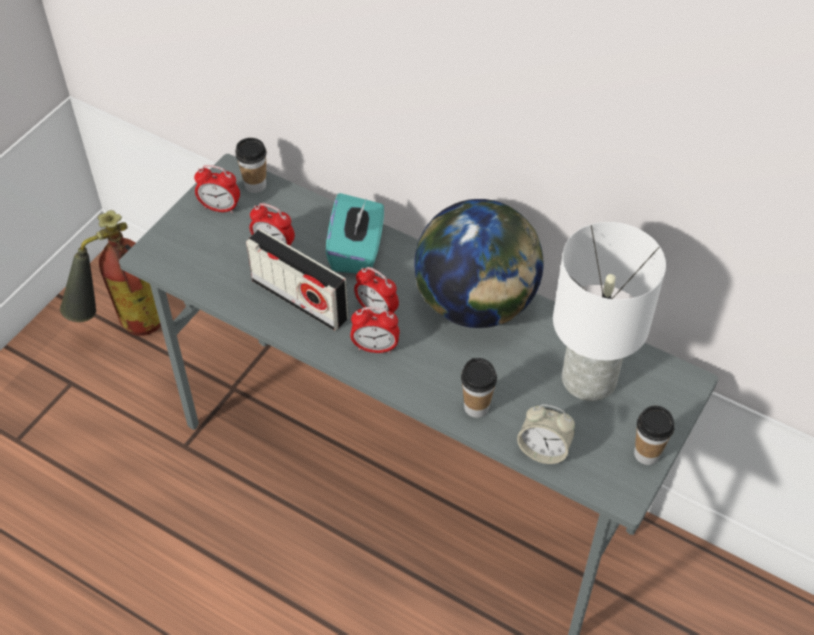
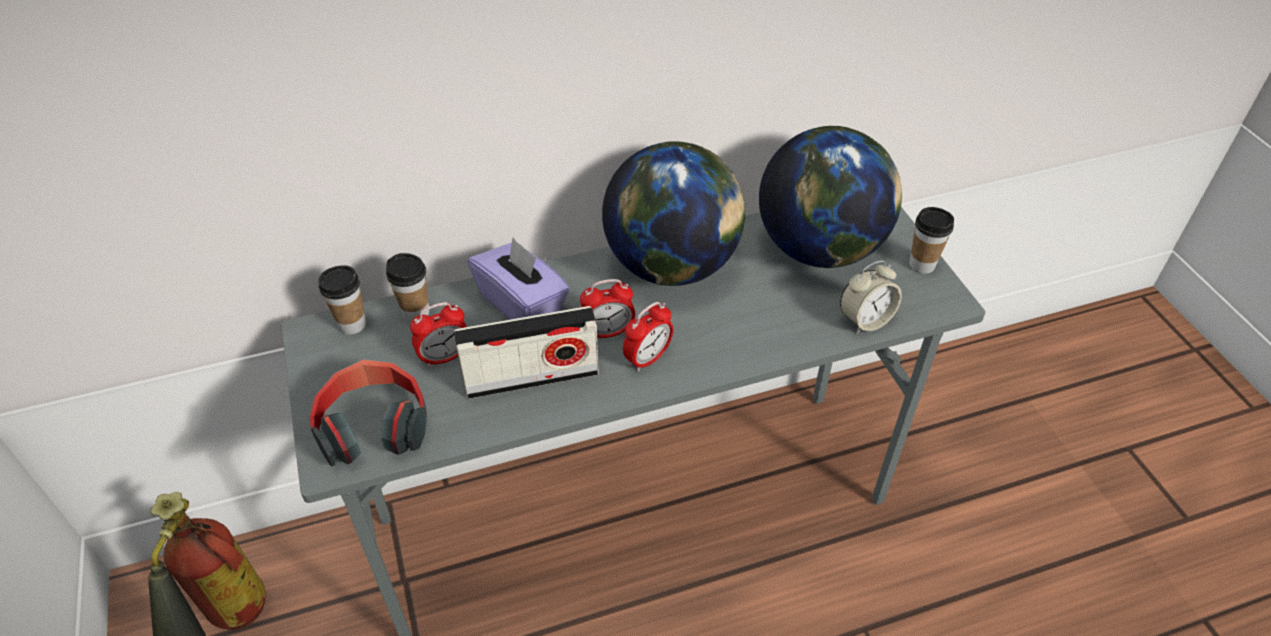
camera: 50 degrees left, 5 degrees down
(192, 253) = (373, 425): none -> headphones
(220, 208) = (344, 367): alarm clock -> none
(357, 251) = (522, 303): turquoise tissue box -> purple tissue box
(476, 407) = (781, 333): cup -> cup (416, 312)
(590, 379) = (819, 250): white table lamp -> globe

